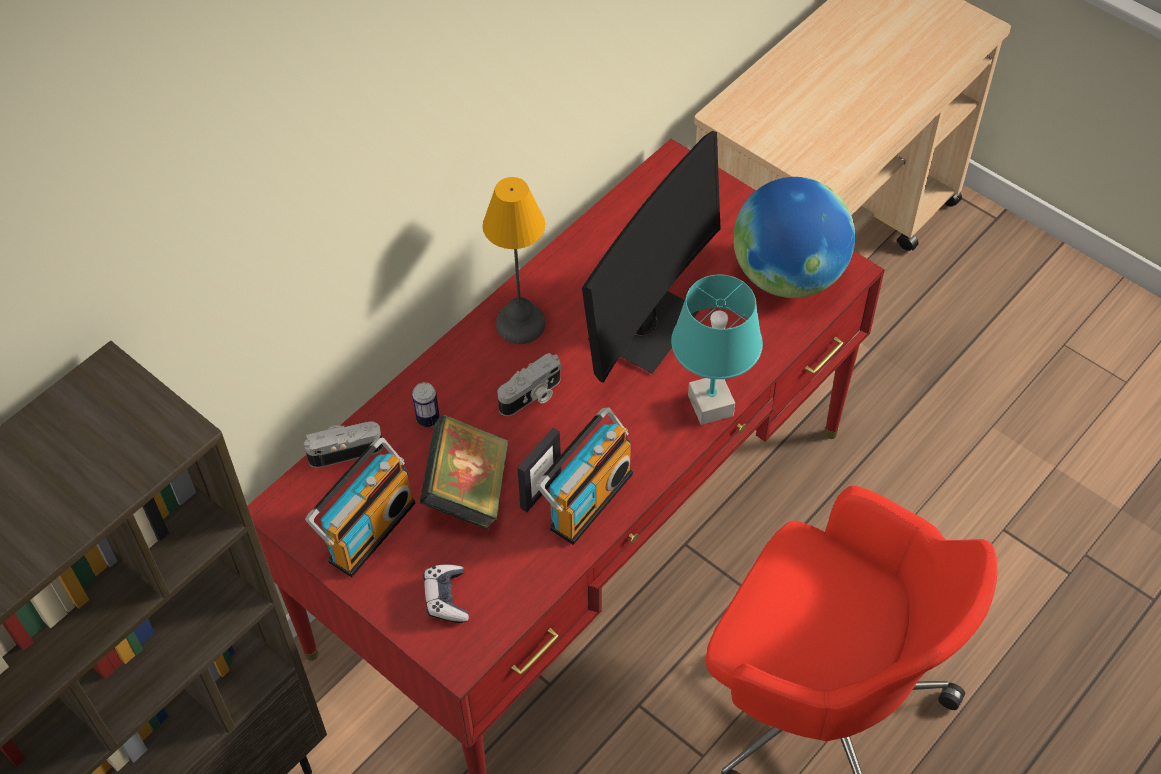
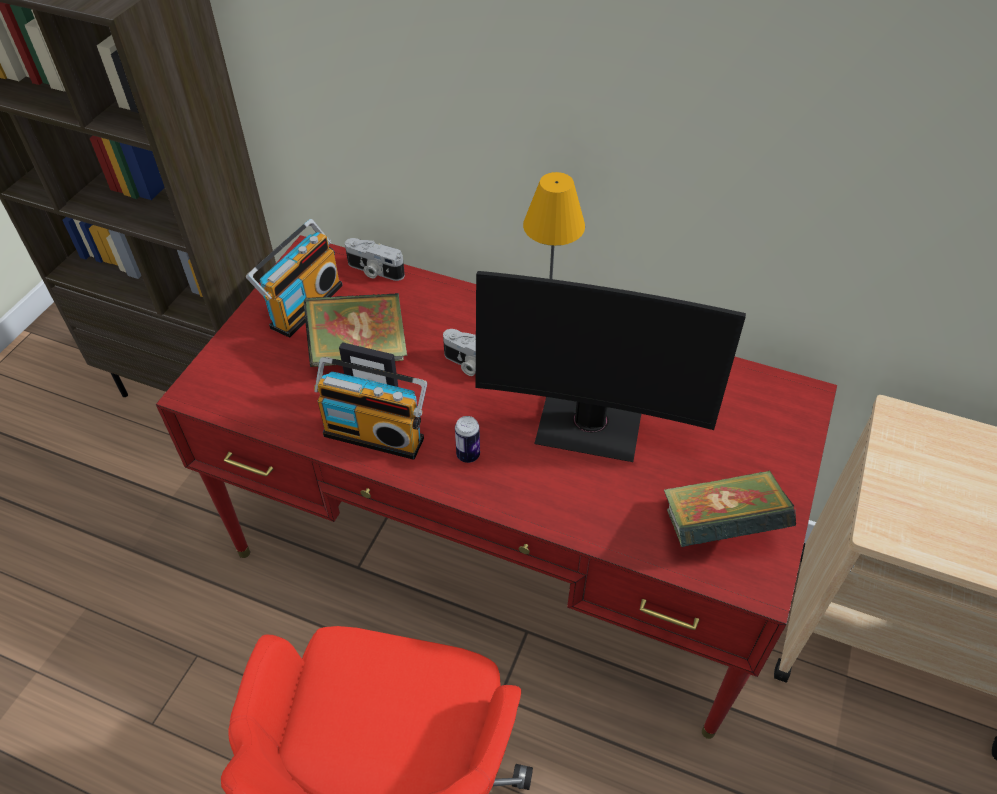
camera: 70 degrees right, 5 degrees down
(345, 449) = (374, 271): camera -> camera turned 150 degrees clockwise
(368, 529) = (303, 305): radio -> radio turned 75 degrees counterclockwise
(428, 419) = (422, 308): can -> can (468, 455)
(446, 598) = (249, 368): game controller -> none
(711, 406) = (518, 502): turquoise table lamp -> none
(787, 276) = (719, 528): globe -> book

